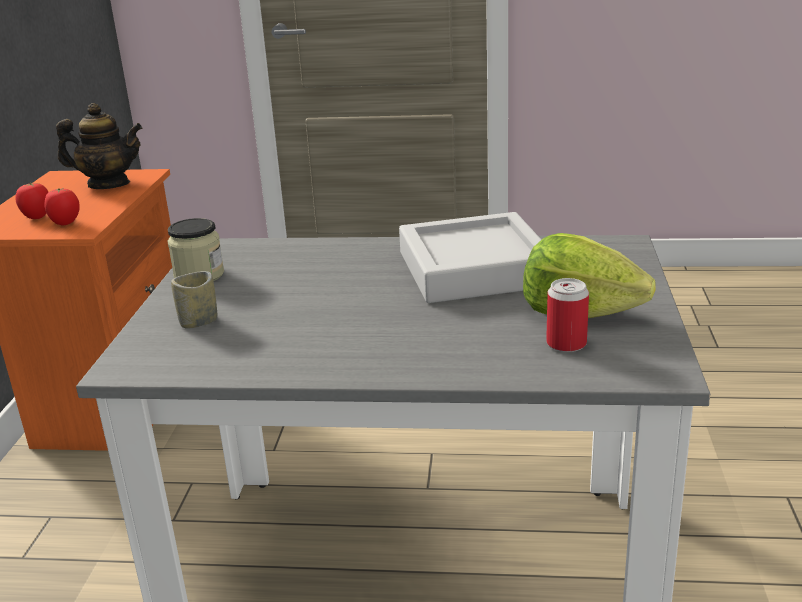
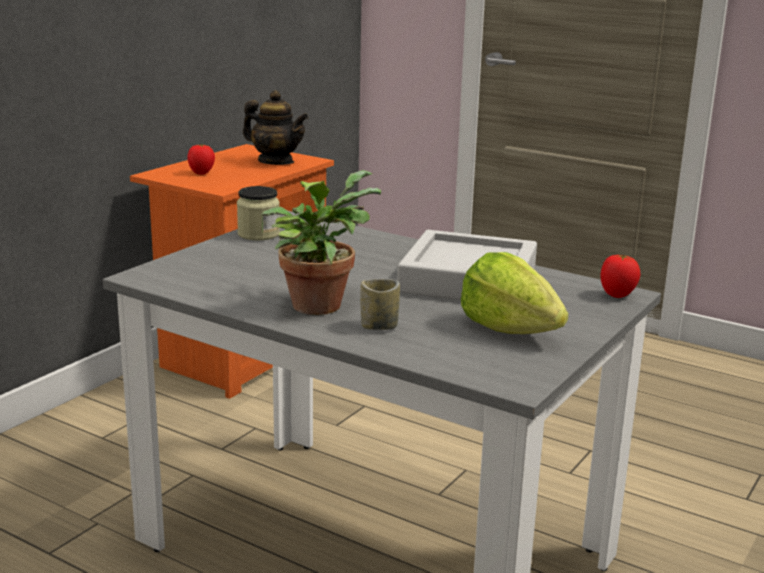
camera: 25 degrees right, 5 degrees down
(65, 223) = (215, 181): tomato -> tomato (617, 295)
(199, 322) = (221, 262): cup -> cup (379, 326)
(365, 341) = (319, 303): none -> potted plant
(566, 344) = (466, 345): can -> none

